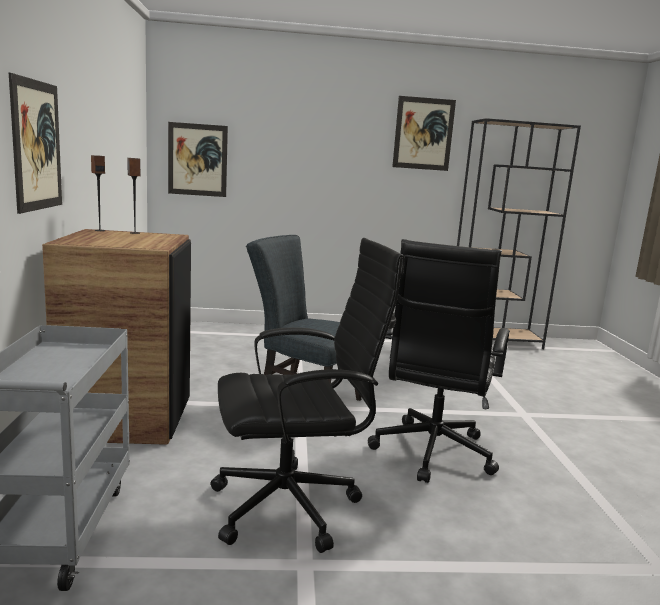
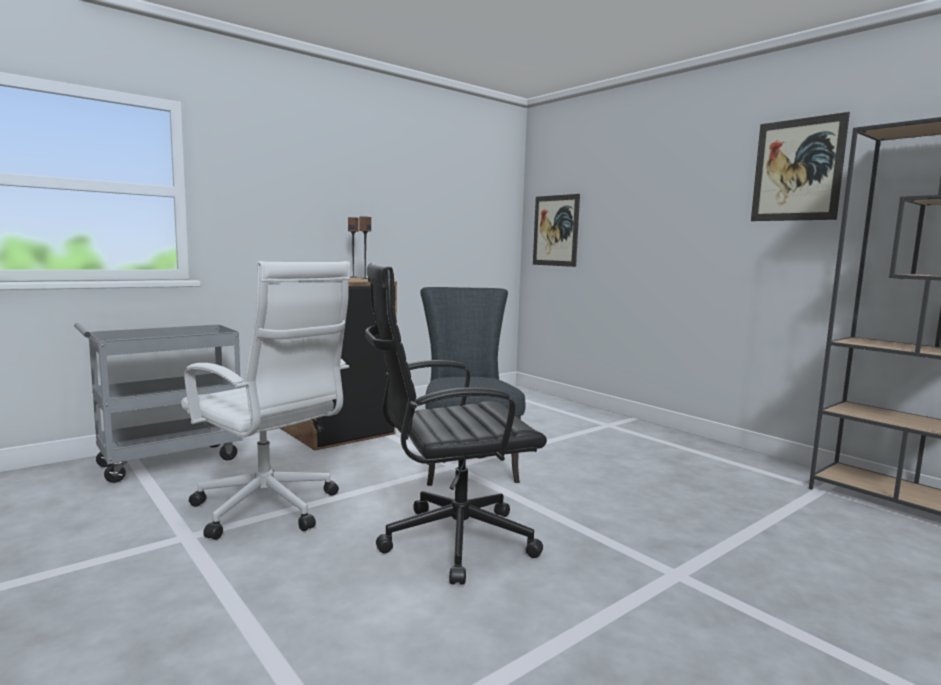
camera: 55 degrees right, 5 degrees down
(37, 145) = (284, 208): picture -> none
(293, 506) = (270, 510): black office chair -> white office chair

